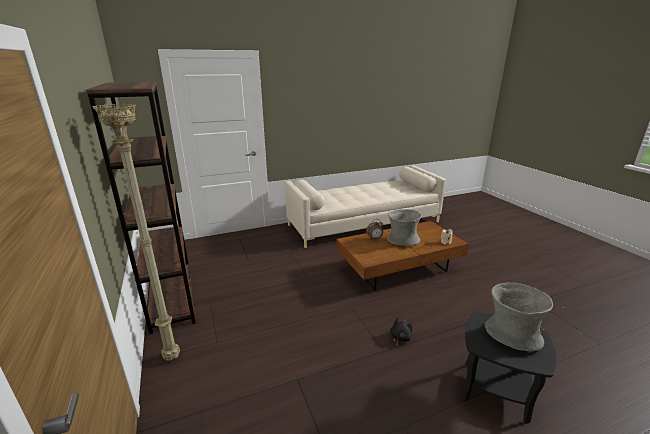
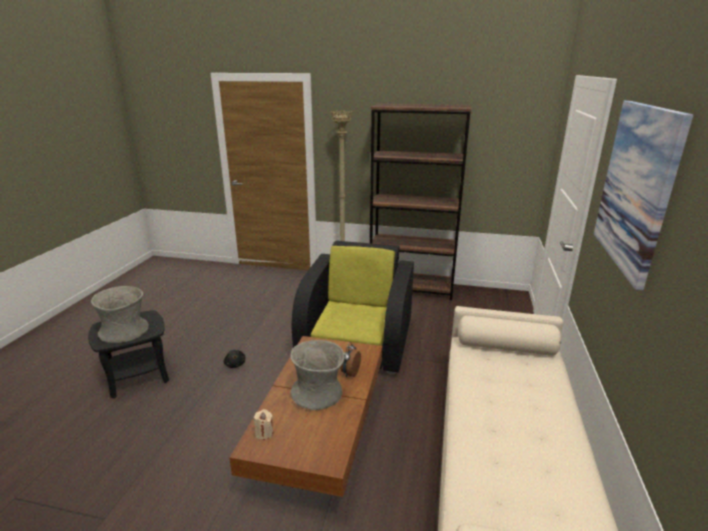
camera: 125 degrees right, 0 degrees up
(300, 292) = (357, 341): none -> black armchair
(322, 93) = (636, 187): none -> picture

